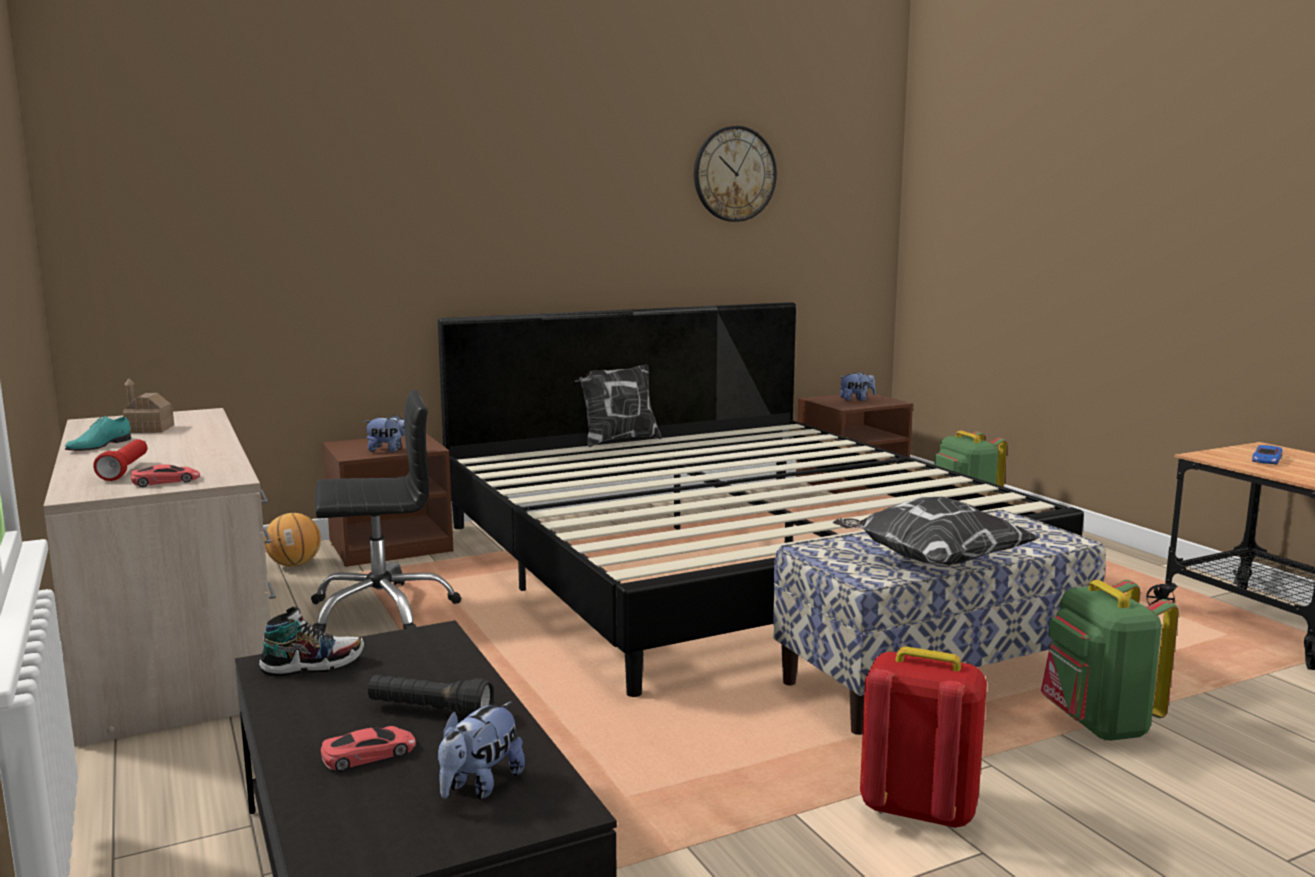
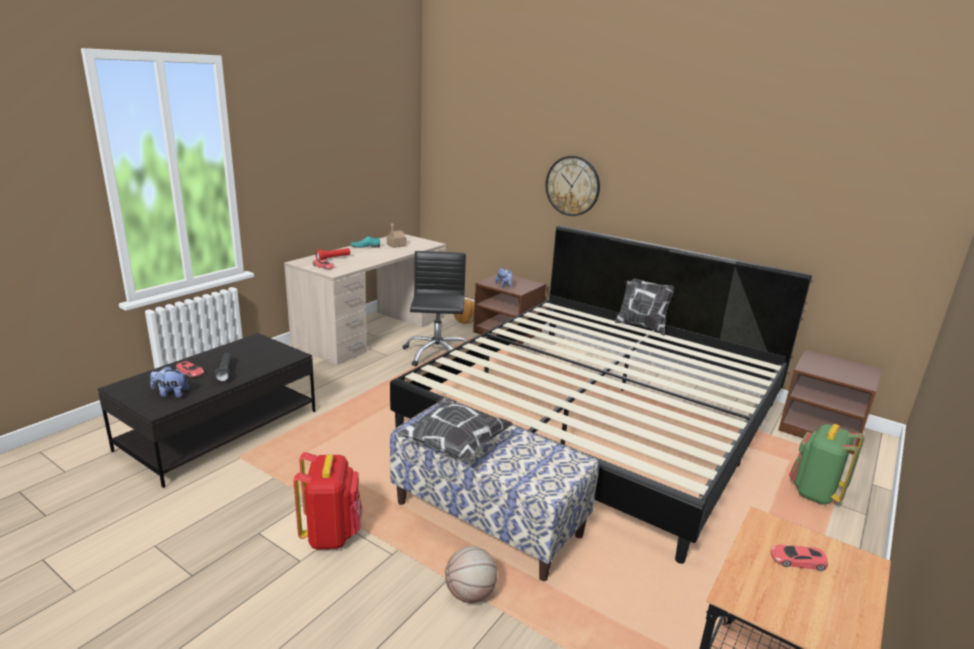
camera: 60 degrees right, 10 degrees up
(313, 665) = (256, 345): shoe -> none
(381, 610) = (436, 354): black office chair -> black office chair turned 135 degrees counterclockwise
(734, 174) = (784, 166): wall clock -> wall clock (572, 186)
(856, 400) = (841, 369): plush toy -> none
(1097, 725) = (470, 594): green backpack -> basketball
(1266, 460) = (797, 560): blue toy car -> red toy car

